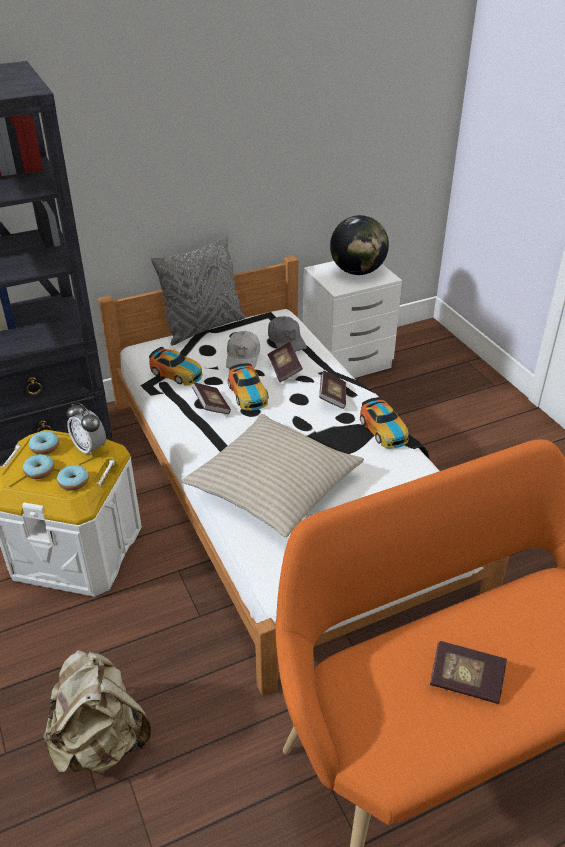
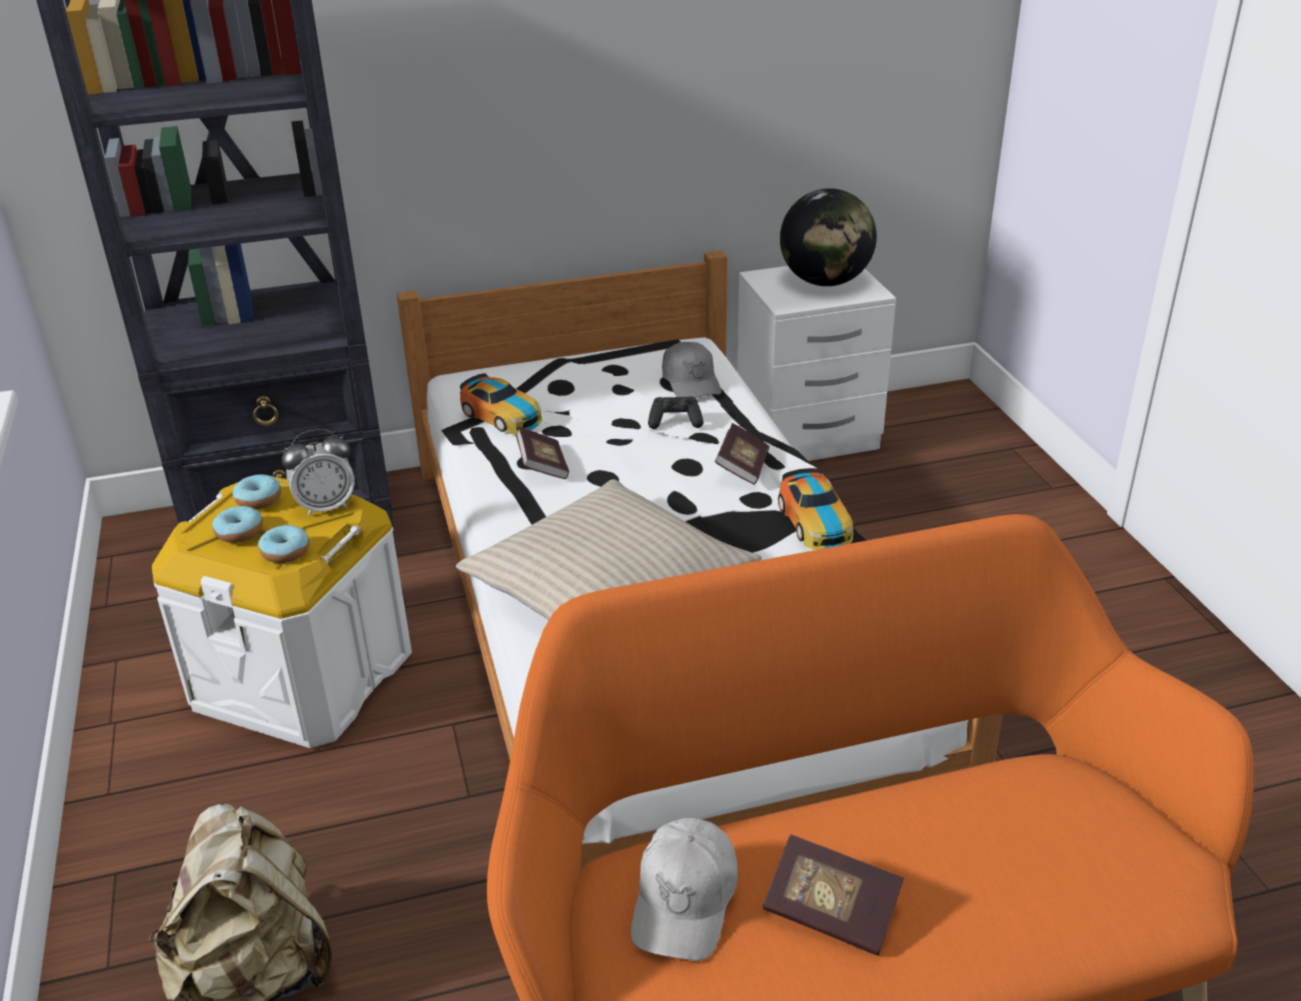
camera: 10 degrees right, 5 degrees down
(90, 448) = (326, 506): alarm clock -> alarm clock turned 75 degrees counterclockwise
(203, 327) = (564, 355): grey pillow -> none
(243, 357) = (613, 400): white cap -> white cap (685, 900)
(248, 394) = (606, 453): toy car -> none
(284, 369) = (675, 421): book -> black game controller

